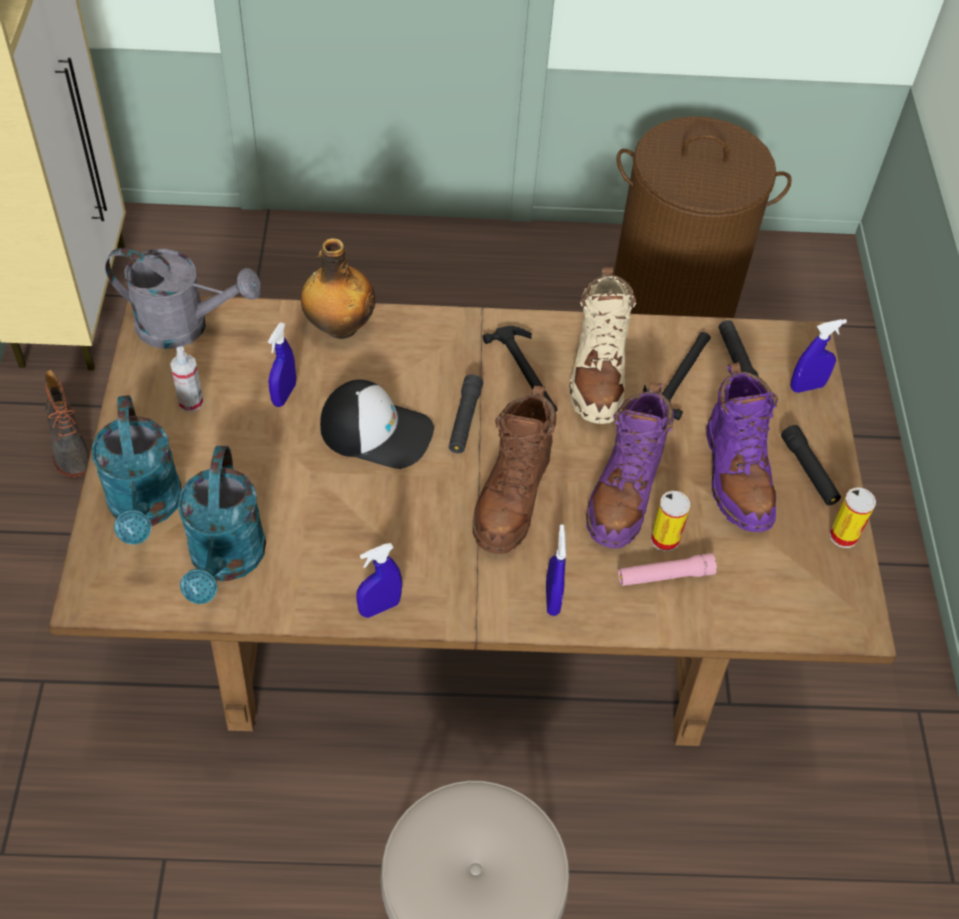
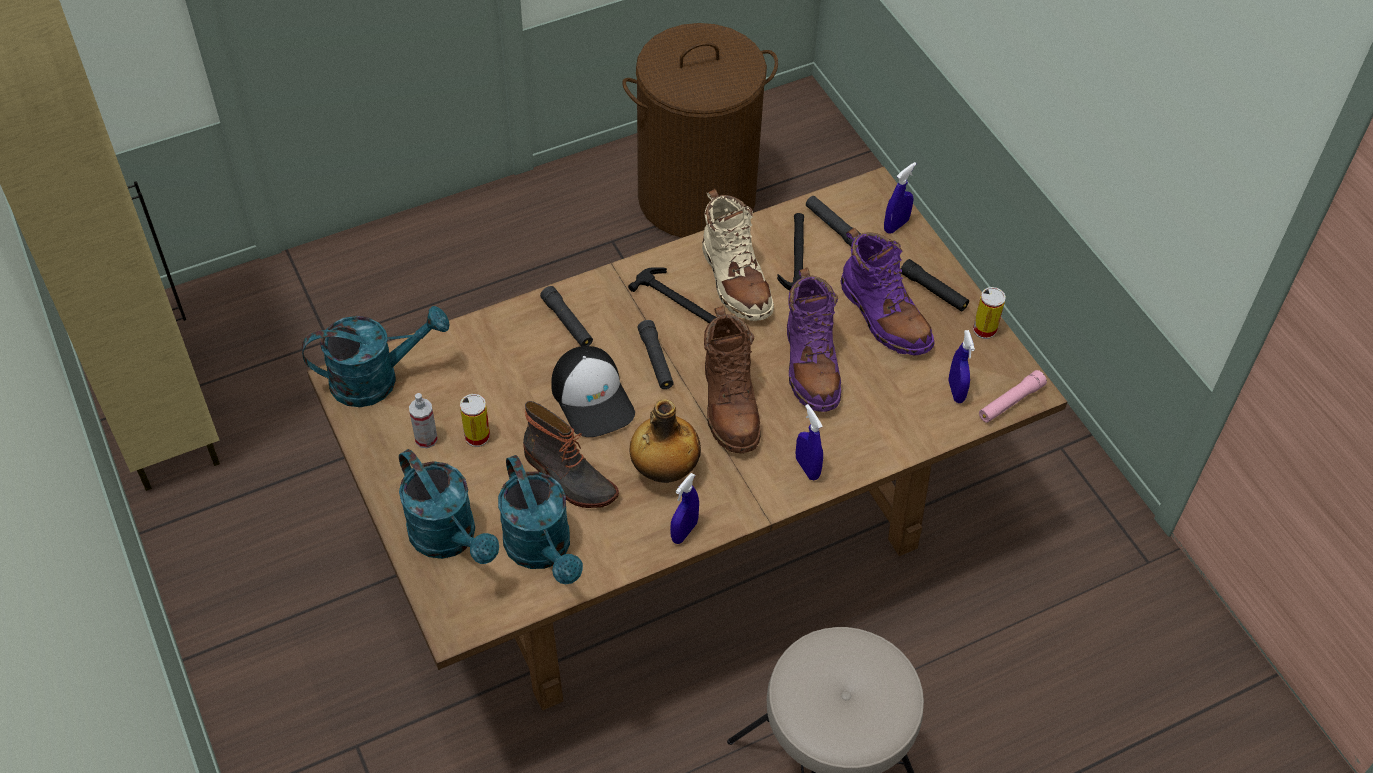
camera: 25 degrees left, 0 degrees up
(68, 446) = (242, 540): boot -> boot (568, 478)
(185, 326) = (376, 378): grey watering can -> turquoise watering can
(284, 395) = (499, 400): blue spray bottle -> blue spray bottle (956, 391)
(339, 327) = (506, 326): bottle -> bottle (664, 470)
(377, 431) = (593, 398): cap -> cap turned 75 degrees clockwise
(400, 347) = (567, 322): none -> black flashlight
(664, 576) = (877, 415): pink flashlight -> pink flashlight (1010, 402)
(665, 539) = (861, 387): can -> can (477, 436)

